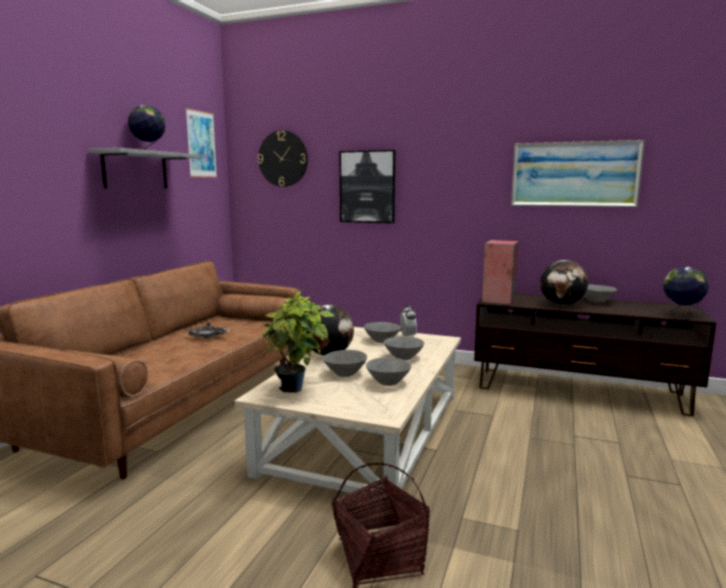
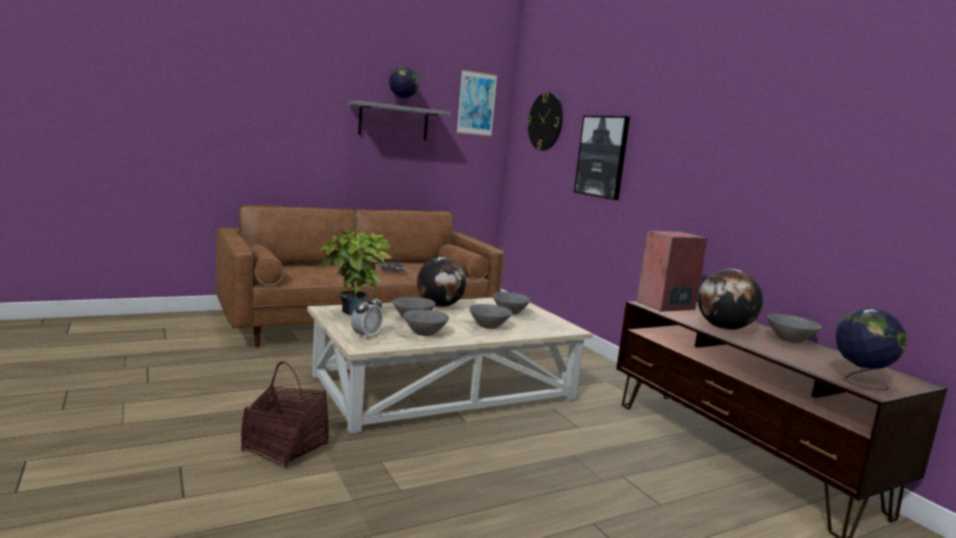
camera: 40 degrees right, 0 degrees up
(407, 336) = (543, 317): alarm clock -> alarm clock (366, 336)
(574, 174) = (804, 159): picture -> none

